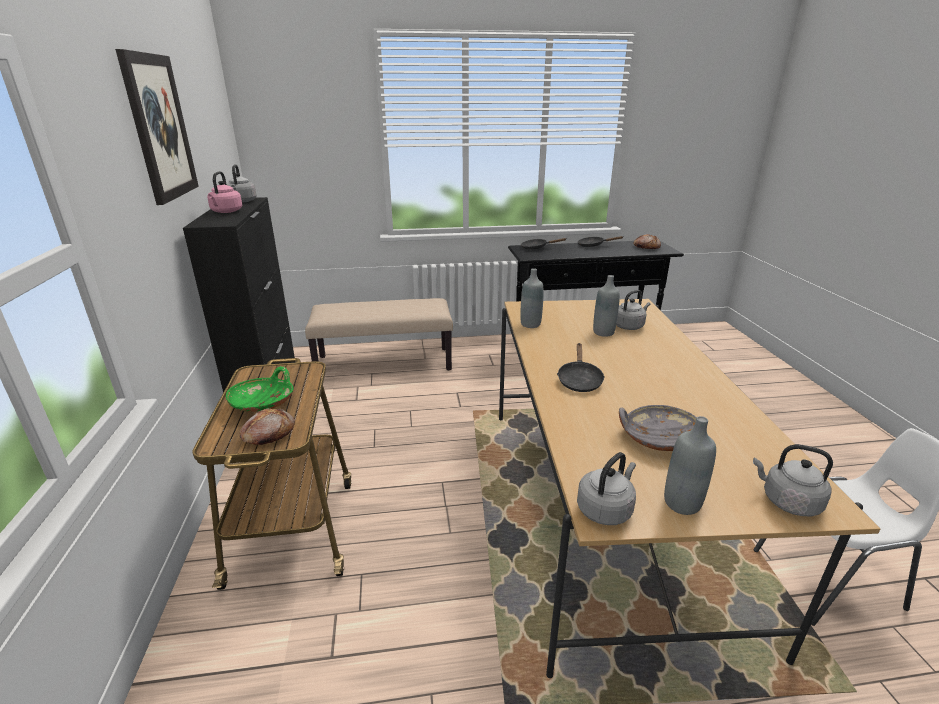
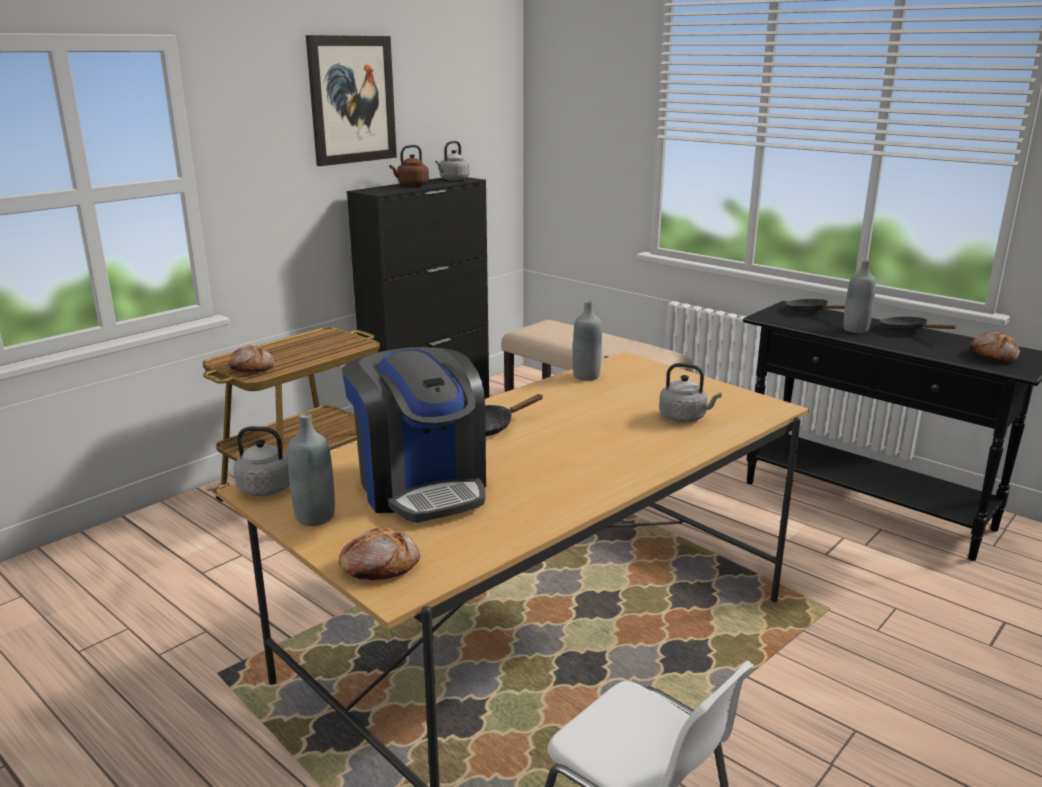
camera: 50 degrees right, 5 degrees down
(226, 212) = (411, 185): pink kettle -> brown kettle
(264, 402) = (292, 352): green bowl -> none
(603, 332) = (636, 410): grey bottle -> grey bottle (855, 329)
(658, 438) = (421, 486): grey bowl -> coffee machine
(787, 501) = (379, 566): grey kettle -> bread

